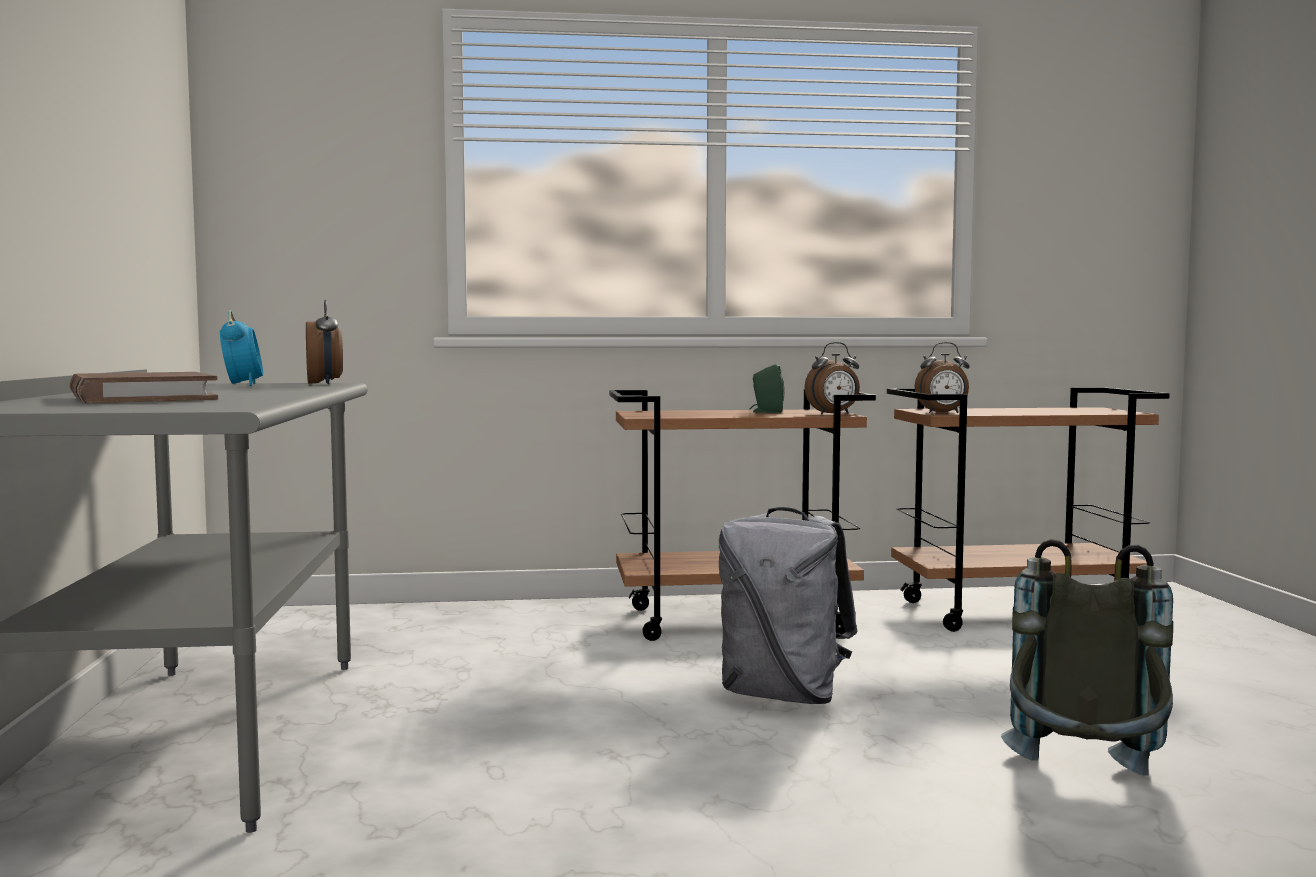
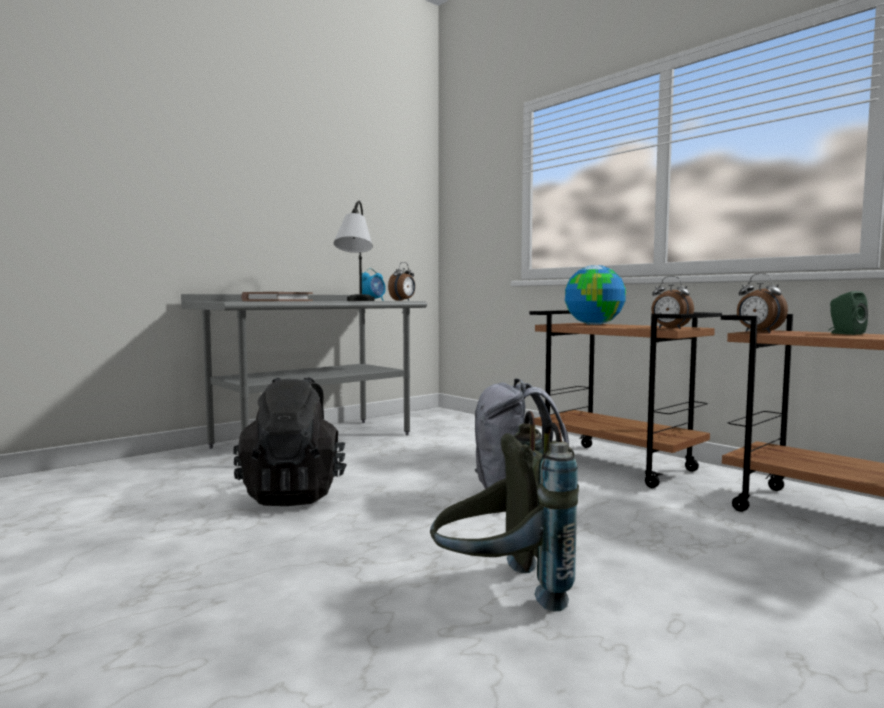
camera: 55 degrees right, 0 degrees up
(294, 389) = (356, 301): none -> table lamp
(535, 821) = (294, 494): none -> black backpack
(679, 412) = (593, 324): none -> globe
(766, 412) = (641, 326): green speaker -> green speaker (844, 333)

